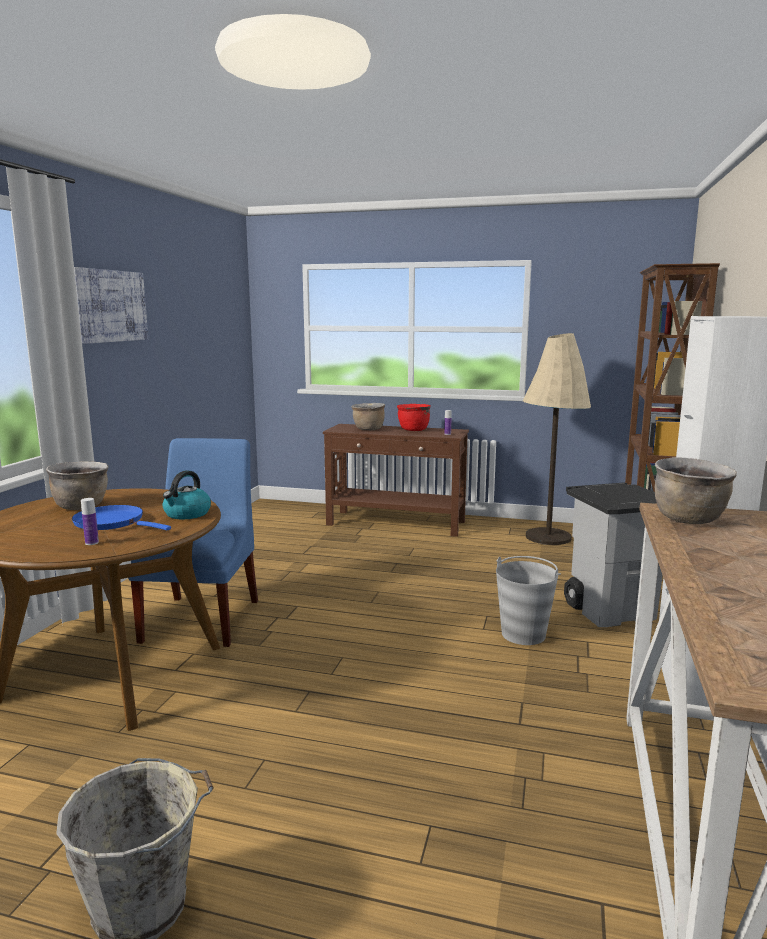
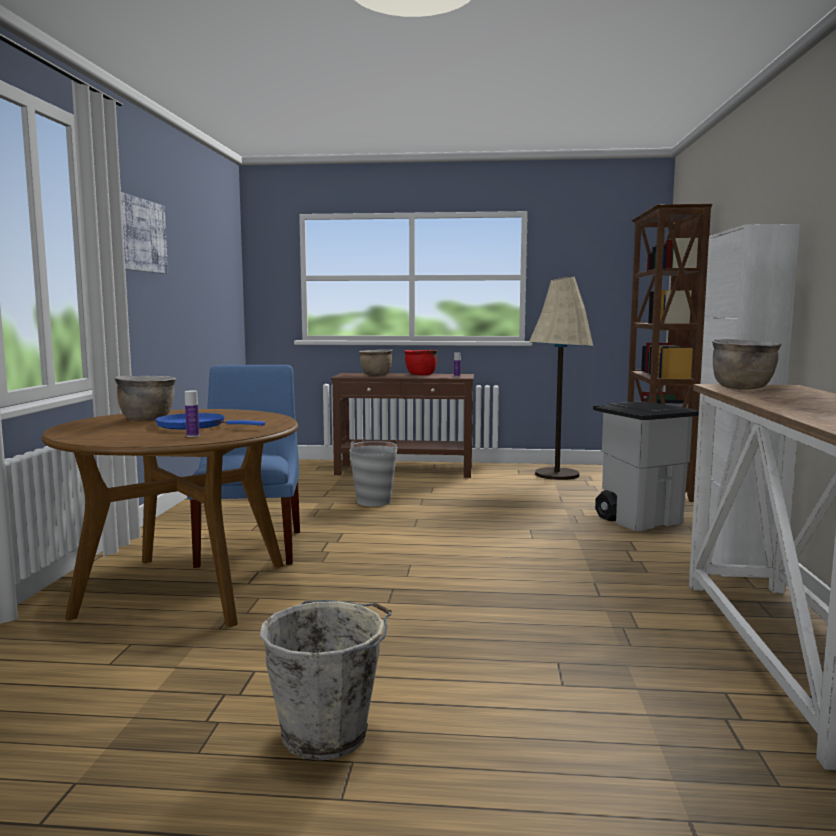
camera: 10 degrees left, 5 degrees down
(187, 514) = (264, 420): kettle -> none
(523, 634) = (571, 539): grey bucket -> grey bucket (374, 501)

